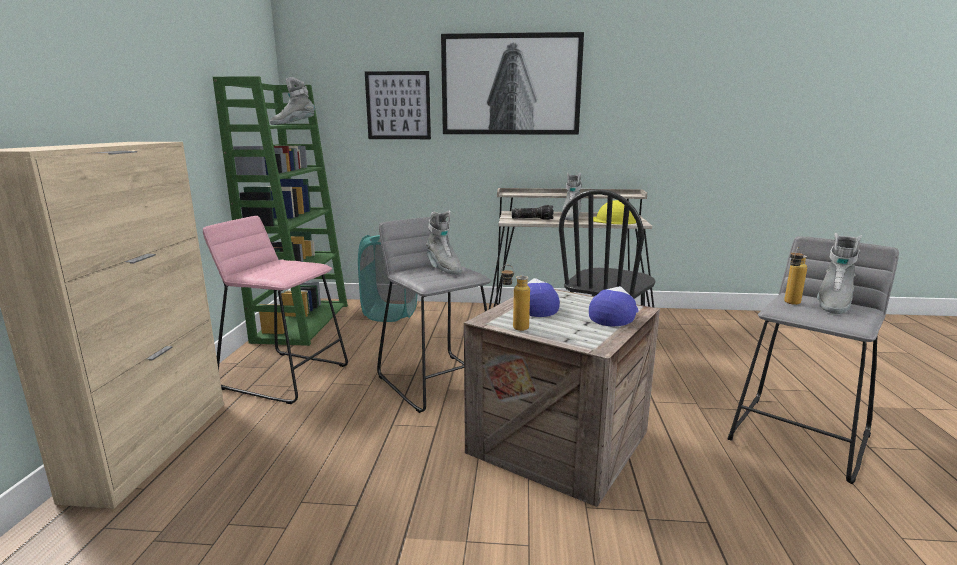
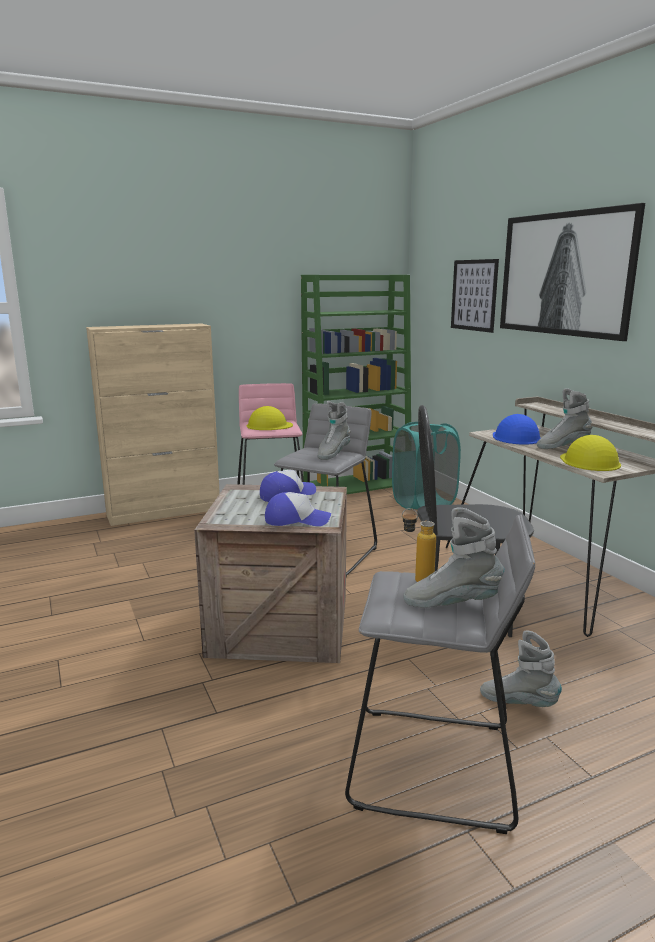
camera: 60 degrees right, 0 degrees up
(283, 269) = (269, 425): none -> yellow hard hat
(293, 125) = (386, 311): grey boot -> grey boot (518, 702)
(514, 327) = (230, 497): bottle -> none
(533, 219) = (516, 437): flashlight -> blue hard hat

